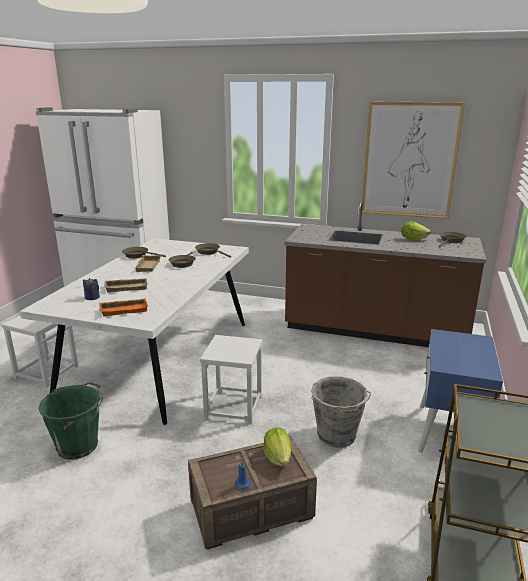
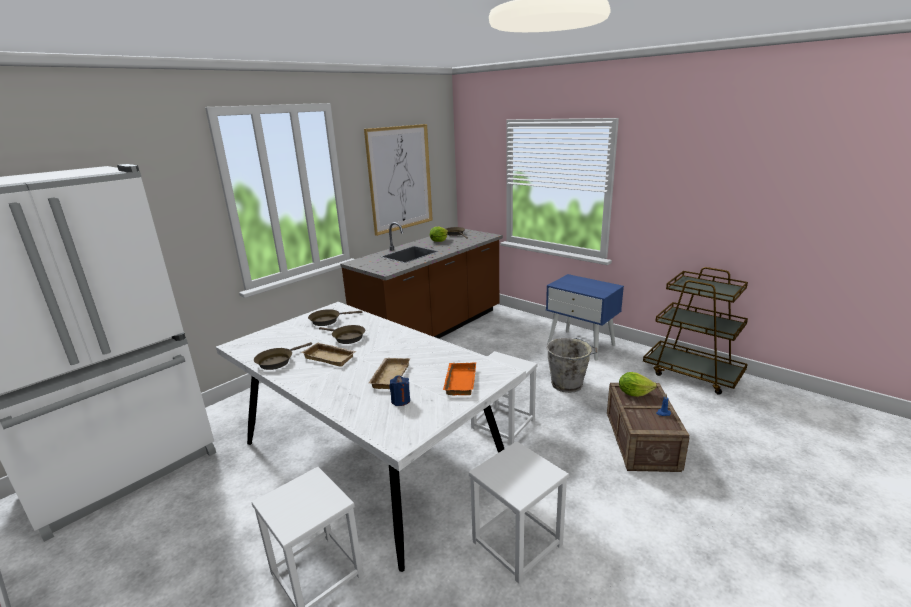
camera: 65 degrees left, 0 degrees up
(79, 445) = (517, 544): green bucket -> white stool

